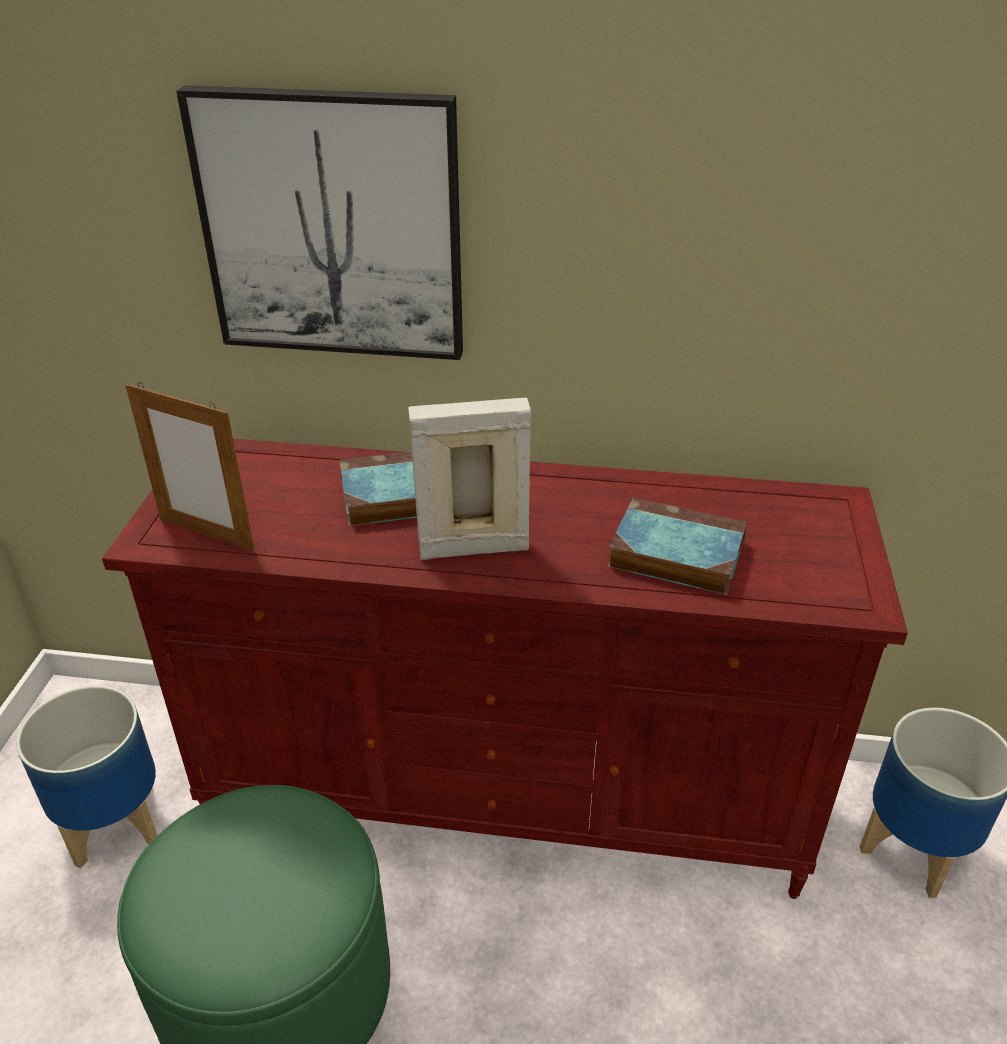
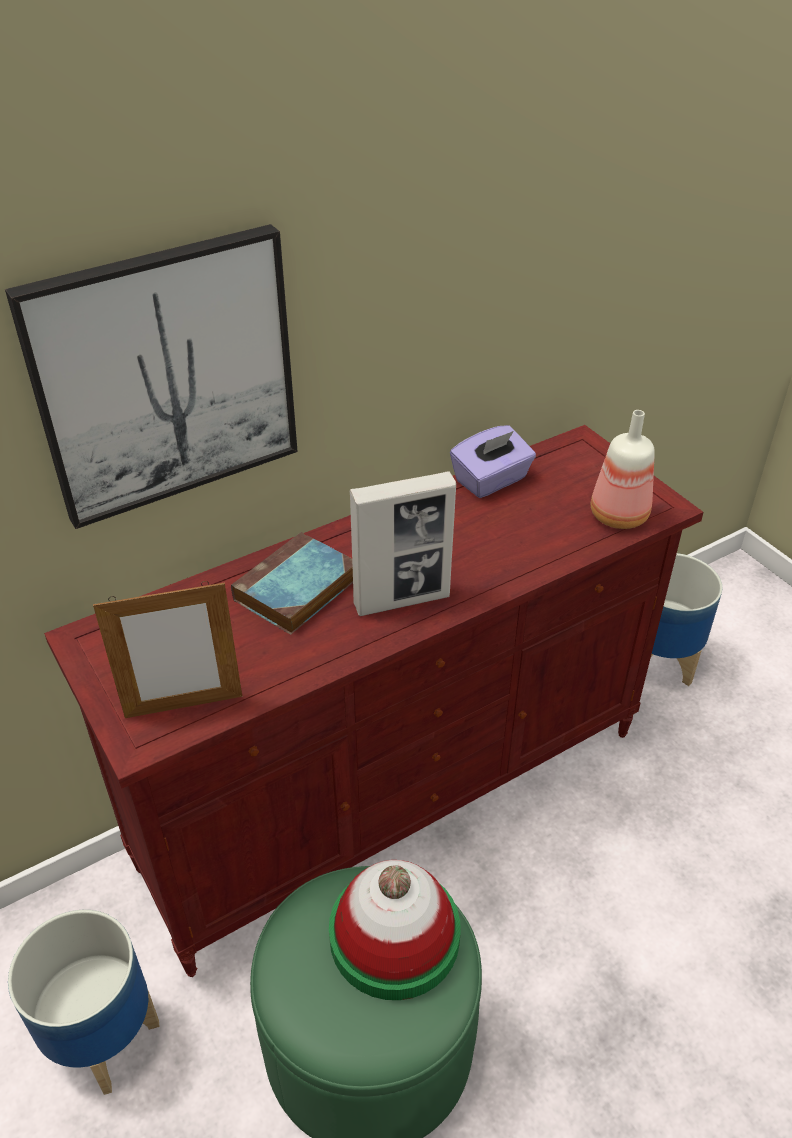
camera: 40 degrees left, 5 degrees up
(288, 876) = (394, 936): none -> hat
(473, 549) = (402, 600): picture frame -> picture frame turned 150 degrees counterclockwise
(673, 554) = (530, 531): book -> none
(693, 492) = (491, 480): none -> purple tissue box
(791, 588) = (619, 517): none -> bottle

